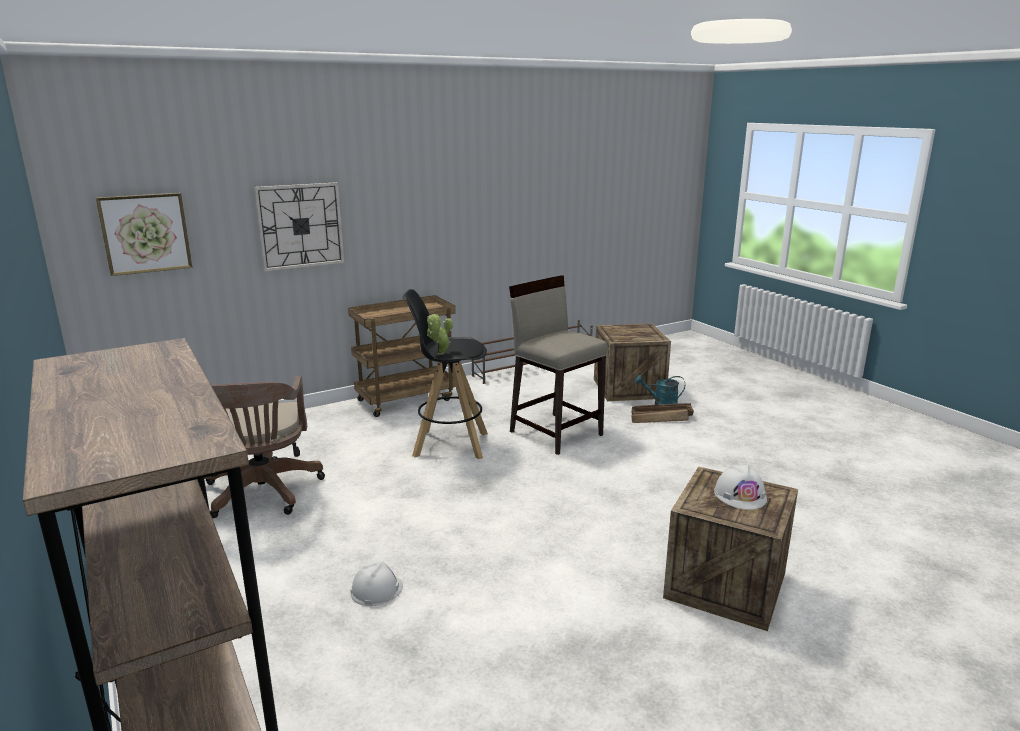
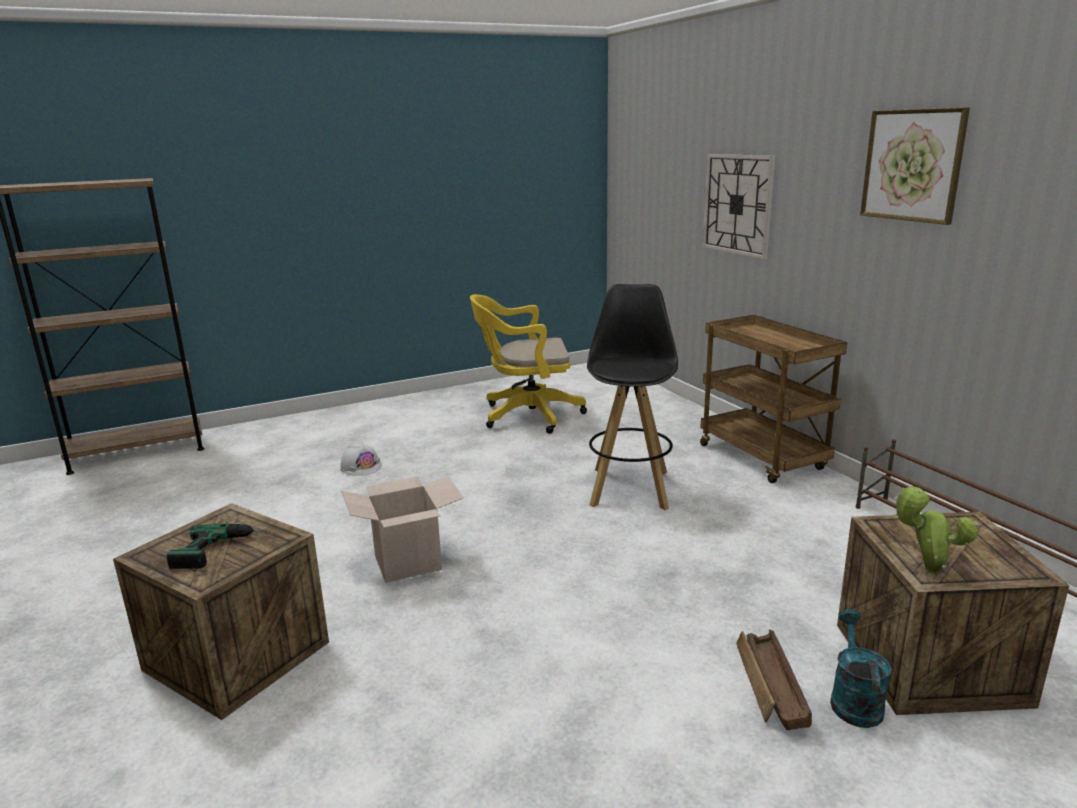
camera: 95 degrees right, 0 degrees up
(145, 233) = (646, 189): picture -> picture (912, 165)
(261, 494) = (526, 415): brown office chair -> yellow office chair
(440, 354) = (602, 361): potted plant -> potted plant (926, 570)
(555, 432) = (678, 561): beige stool -> none
(579, 528) = (408, 563): none -> cardboard box
(740, 495) = (221, 550): white hard hat -> power drill

